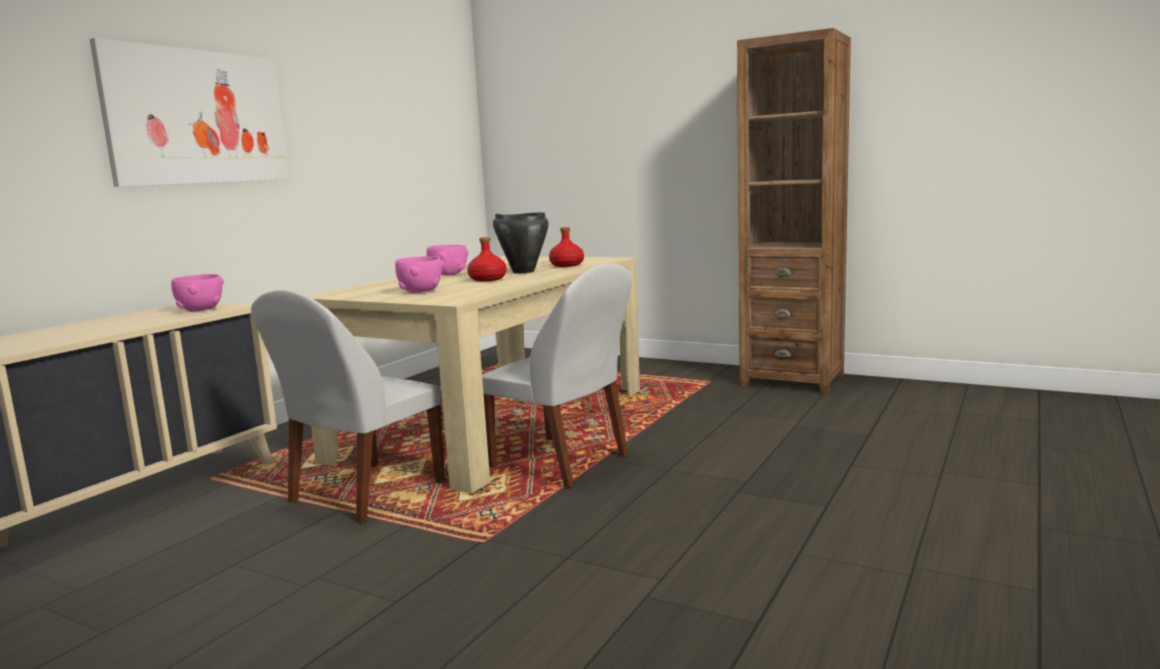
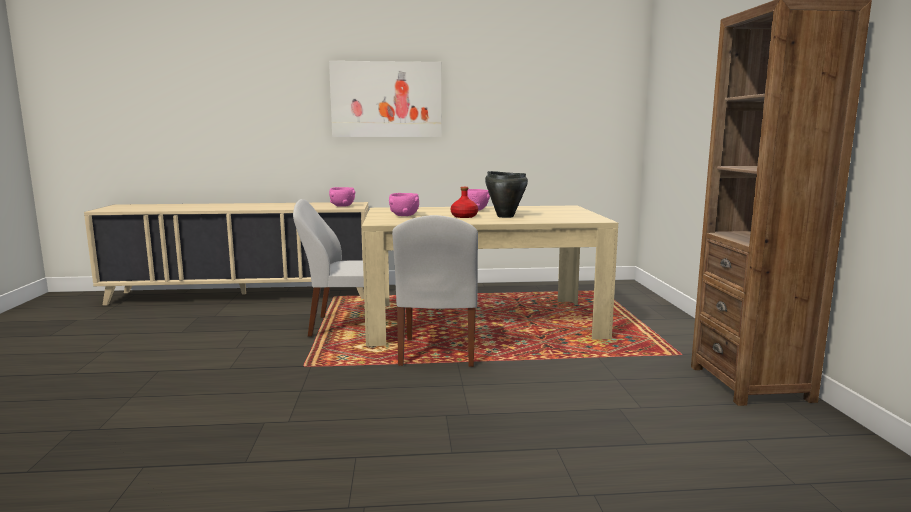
camera: 55 degrees right, 0 degrees up
(567, 265) = (549, 218): red bottle -> none

